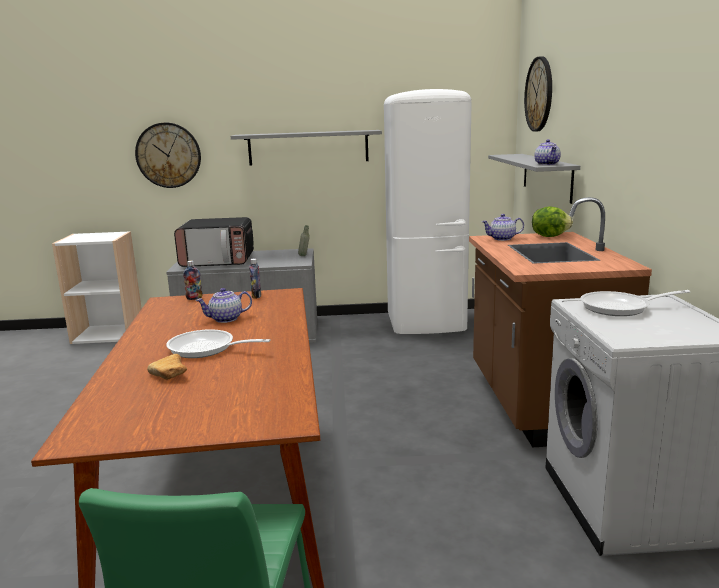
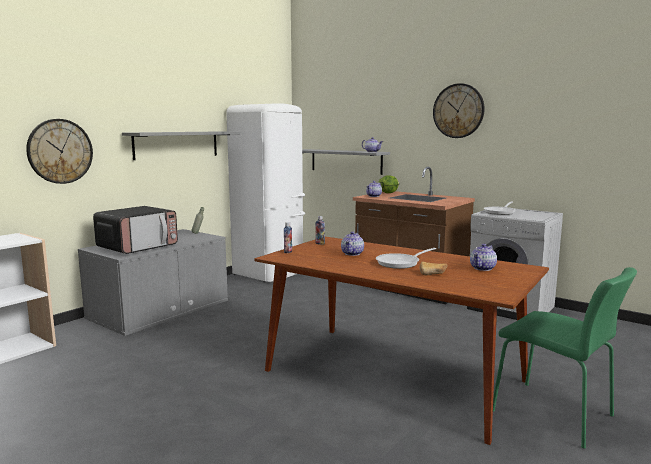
camera: 50 degrees left, 5 degrees down
(238, 394) = (483, 268): none -> teapot
(539, 94) = (329, 111): wall clock -> wall clock (458, 111)

